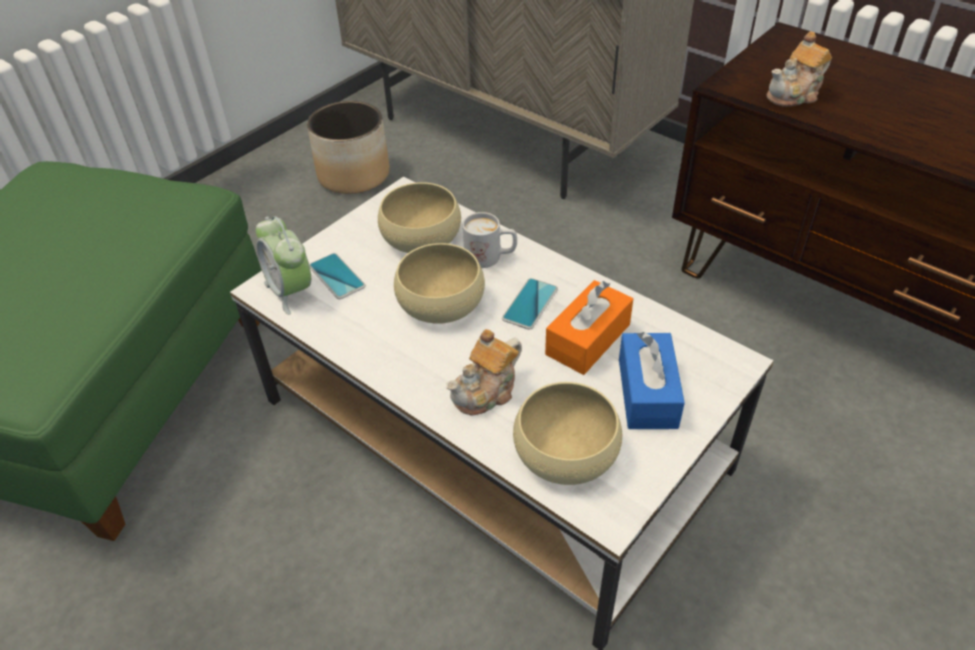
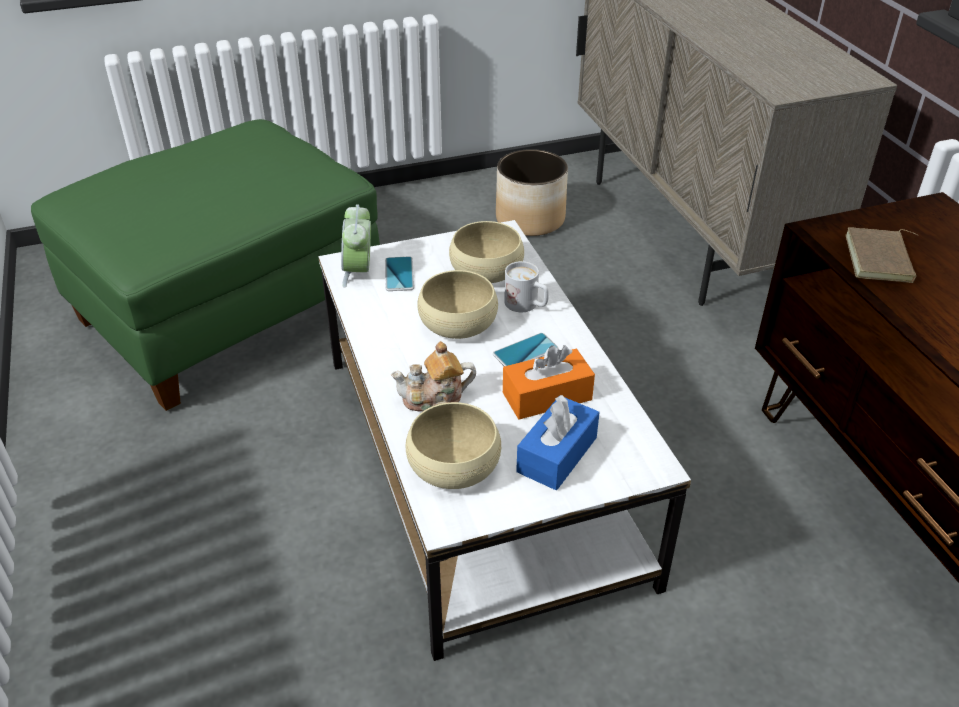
camera: 30 degrees right, 5 degrees down
(795, 95) = (881, 260): teapot -> brown book

